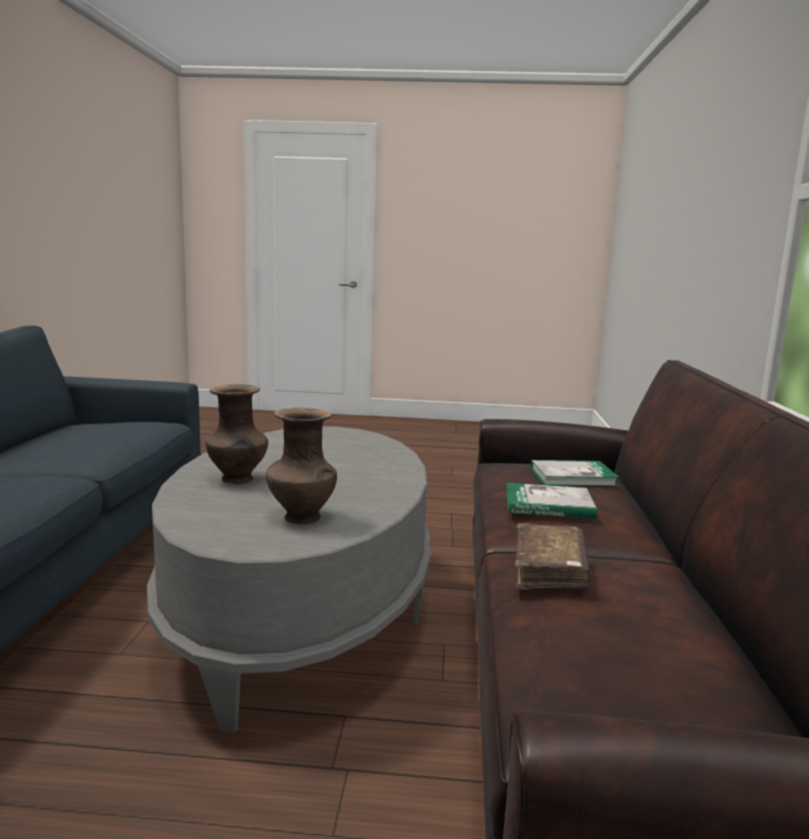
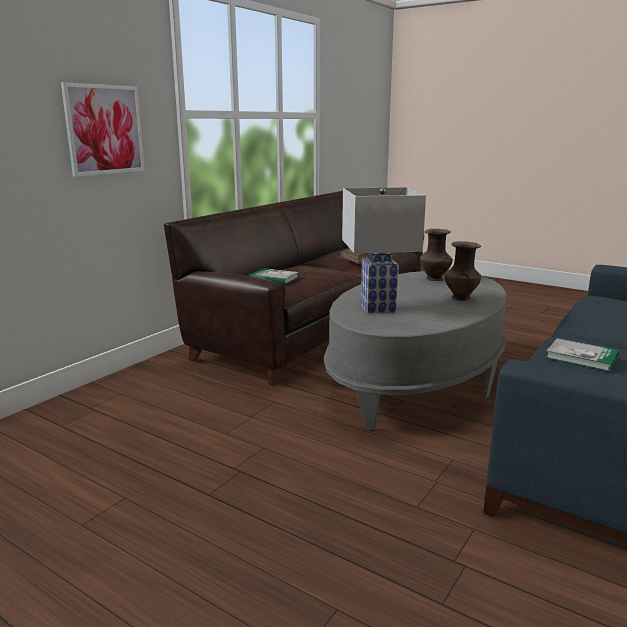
camera: 150 degrees left, 5 degrees up
(347, 449) = (377, 309): none -> white table lamp
(549, 505) = (317, 271): book -> book (581, 357)
(728, 228) = (104, 130): none -> picture

